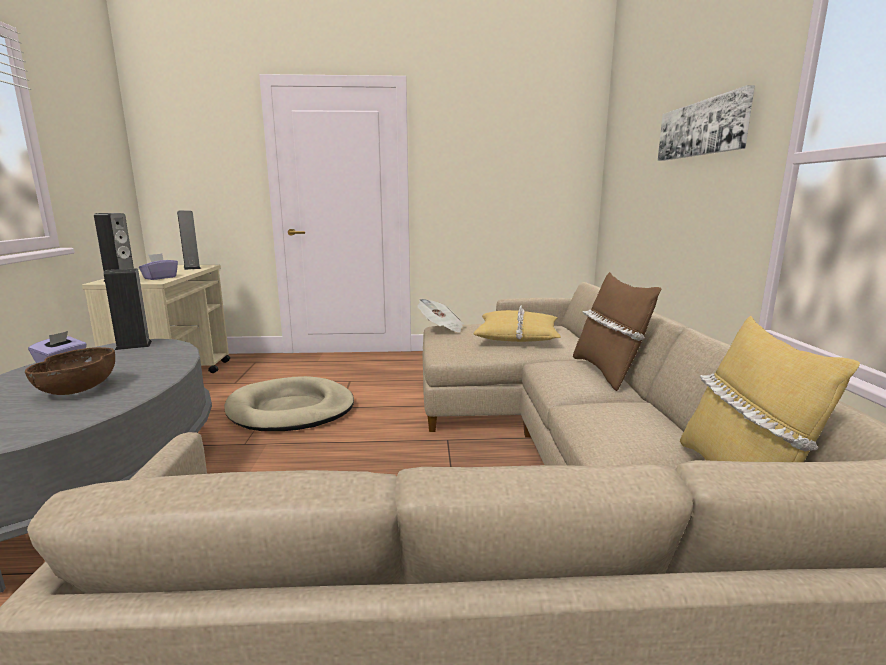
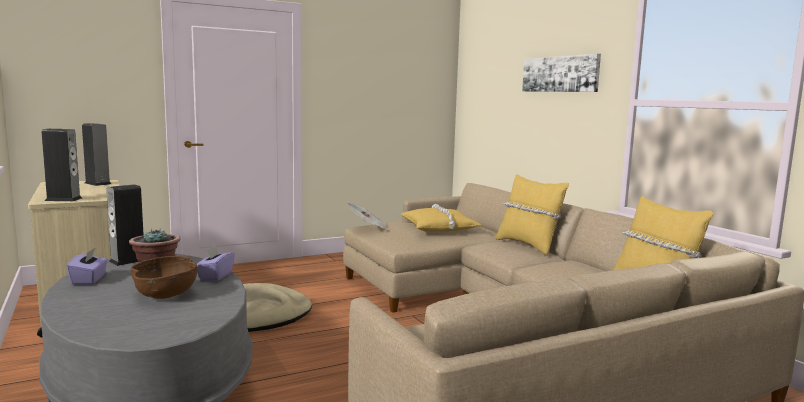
camera: 25 degrees left, 5 degrees down
(140, 355) = (156, 267): none -> potted plant
(160, 278) = (99, 194): purple tissue box -> purple tissue box (215, 276)
(607, 372) = (528, 245): brown pillow -> yellow pillow

